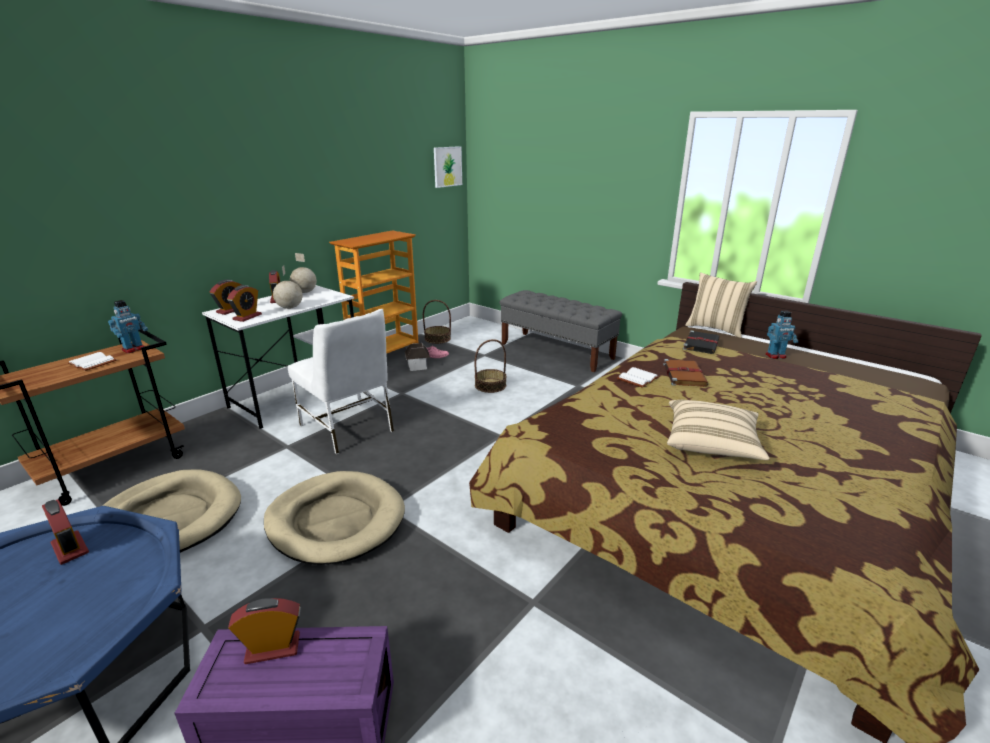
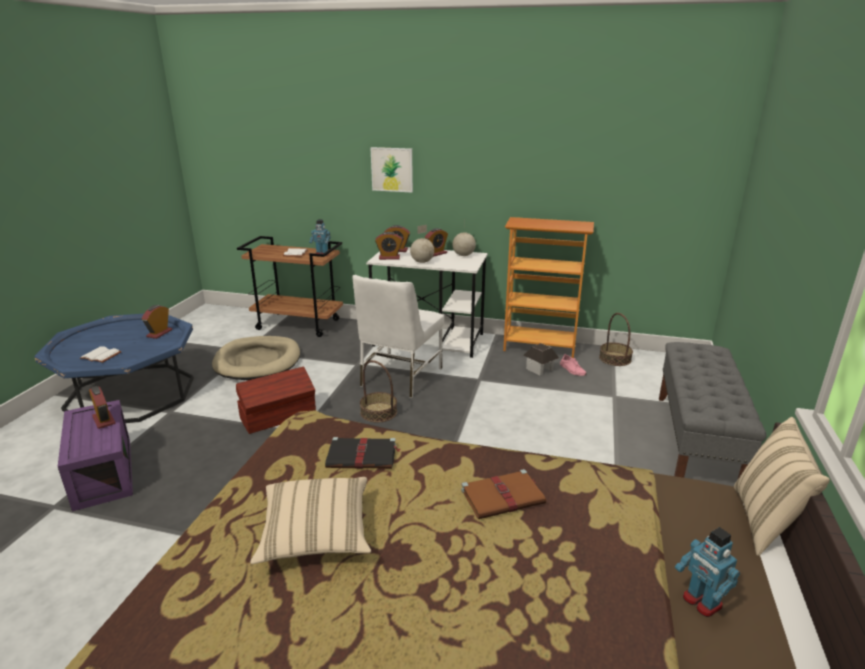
camera: 65 degrees right, 0 degrees up
(336, 520) = (279, 416): beige dog bed -> brown storage box
(447, 166) = (708, 161): picture -> picture (392, 169)
(490, 385) = (547, 420): basket -> basket (379, 412)
(637, 378) = (462, 461): white book -> white book (102, 355)
(701, 344) = (643, 504): black book -> black book (363, 456)

